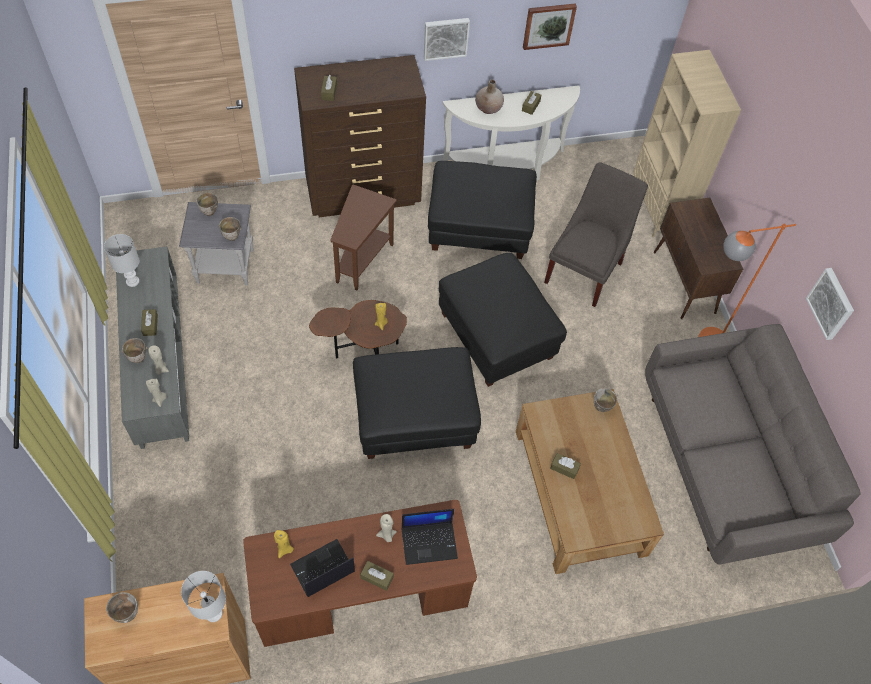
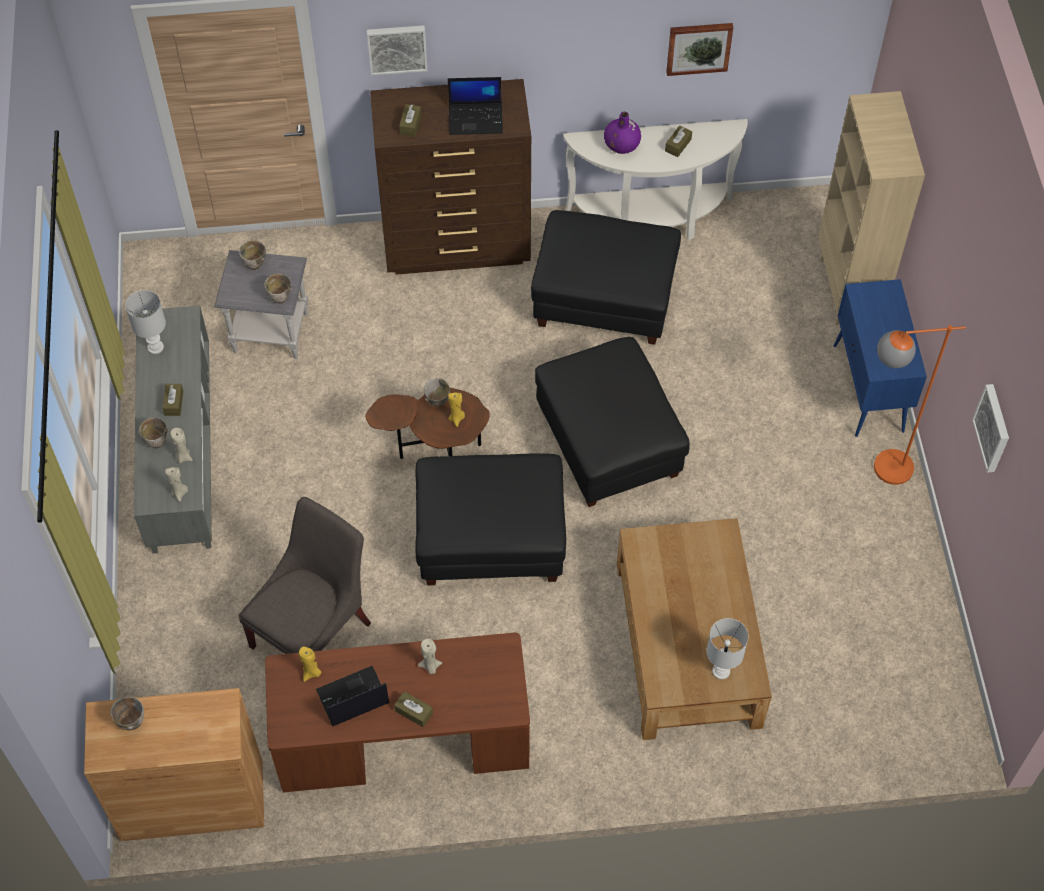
camera: 10 degrees right, 0 degrees up
(214, 613) = (226, 729): white table lamp -> white table lamp (721, 671)
(362, 259) = (446, 332): brown side table -> none
(429, 542) = (479, 678): laptop -> laptop (476, 118)
(445, 37) = (563, 59): picture -> picture (397, 48)
(488, 108) = (622, 145): beige vase -> purple vase
(564, 468) = (660, 610): brown tissue box -> none
(585, 270) = (738, 364): grey chair -> grey chair (314, 631)
(601, 408) = (718, 540): bowl -> bowl (436, 402)
(684, 283) = (868, 389): brown cabinet -> blue cabinet
(725, 463) = (881, 624): grey sofa -> none

